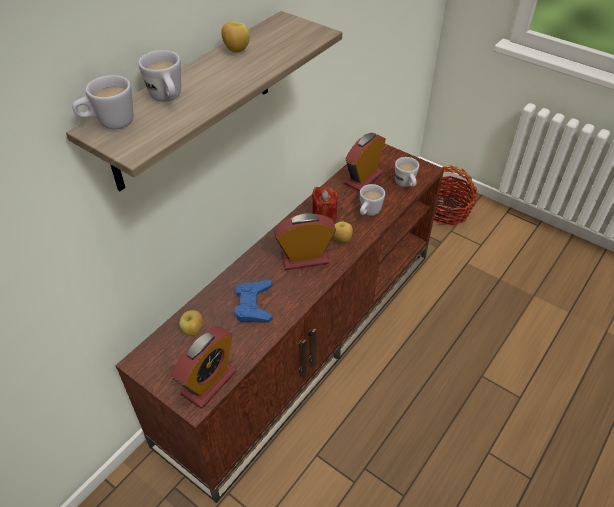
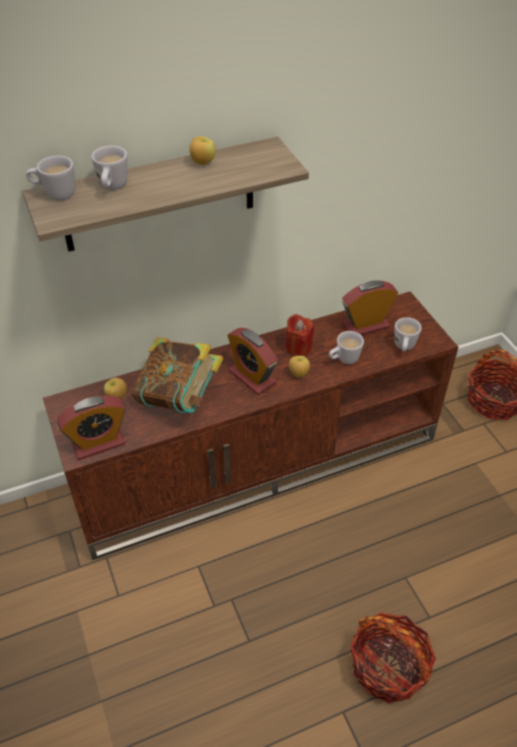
camera: 30 degrees right, 0 degrees up
(254, 305) = (179, 398): blue game controller -> book
(305, 258) = (252, 377): alarm clock -> alarm clock turned 150 degrees counterclockwise
(520, 454) = (388, 667): none -> basket

